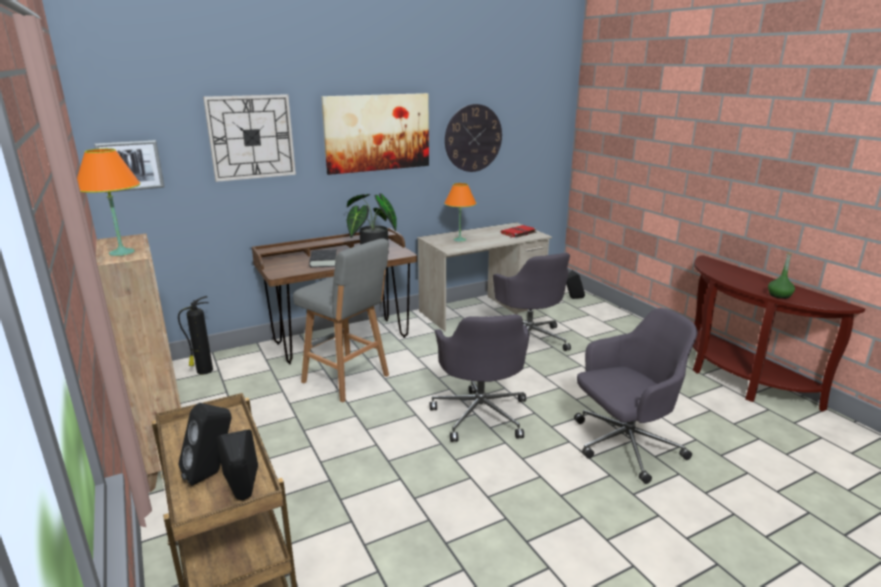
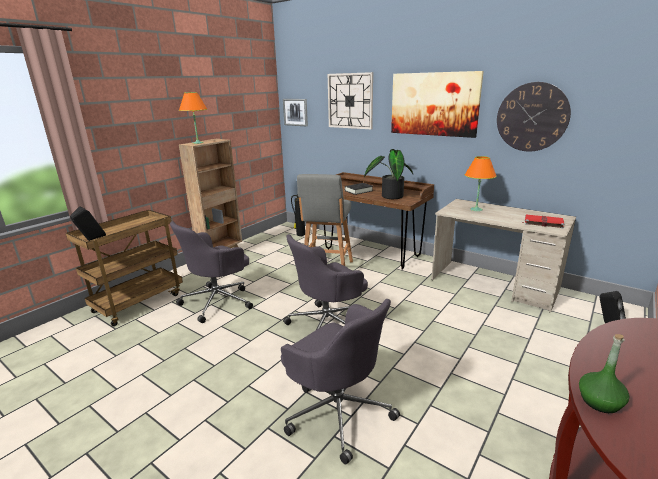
camera: 65 degrees right, 0 degrees up
(212, 474) = (110, 232): black speaker -> none
(528, 339) = (472, 319): grey office chair -> grey office chair (218, 301)

